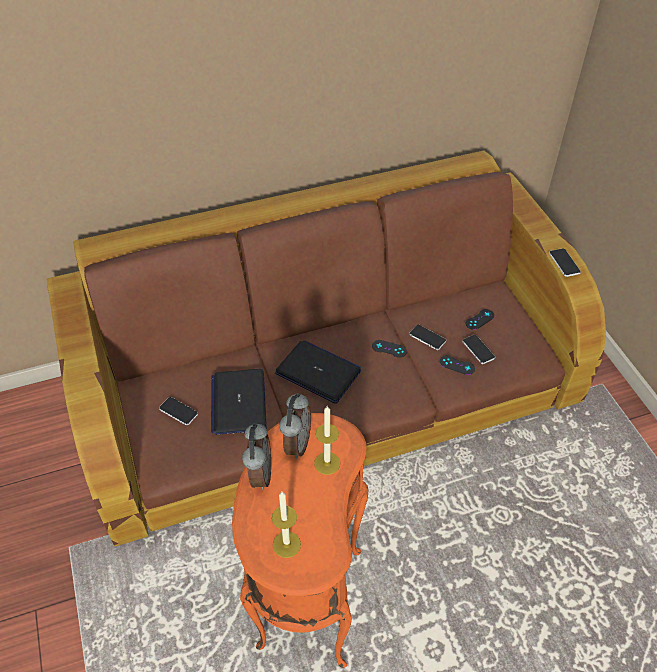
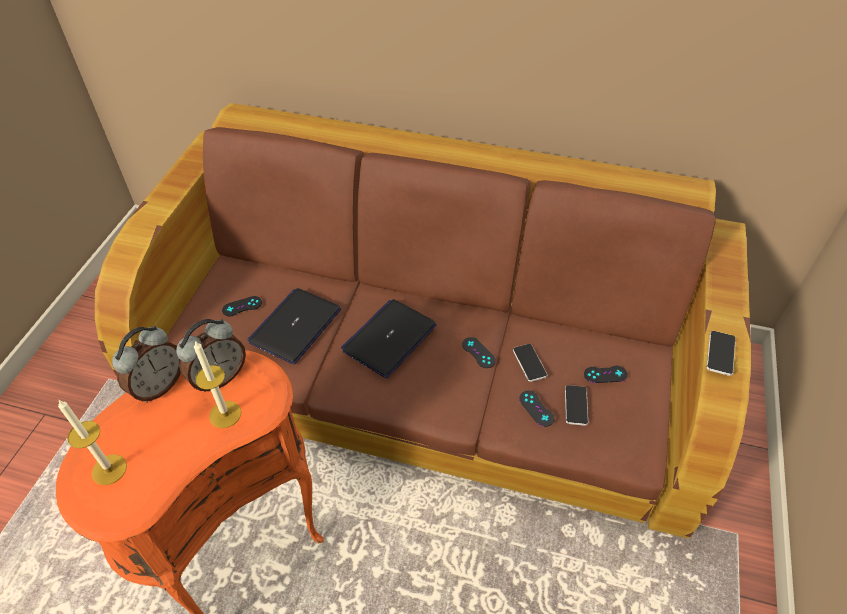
camera: 35 degrees right, 0 degrees up
(178, 411) = (242, 306): phone -> black game controller
(318, 372) = (389, 338): laptop -> laptop turned 120 degrees counterclockwise

